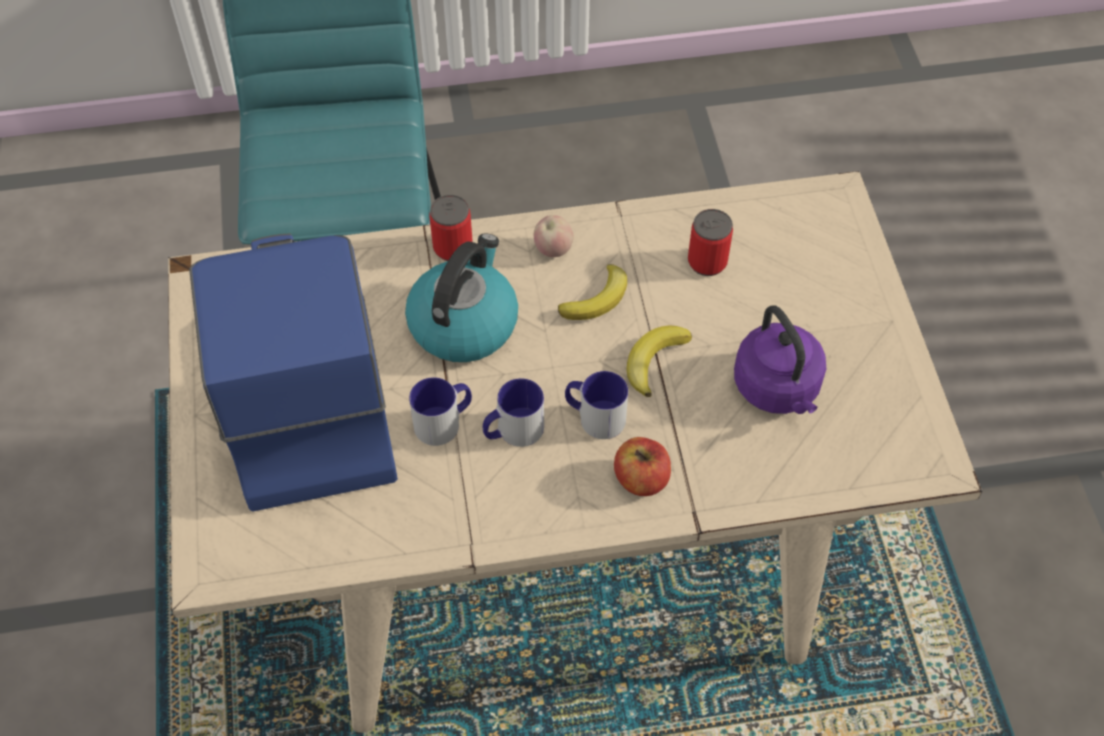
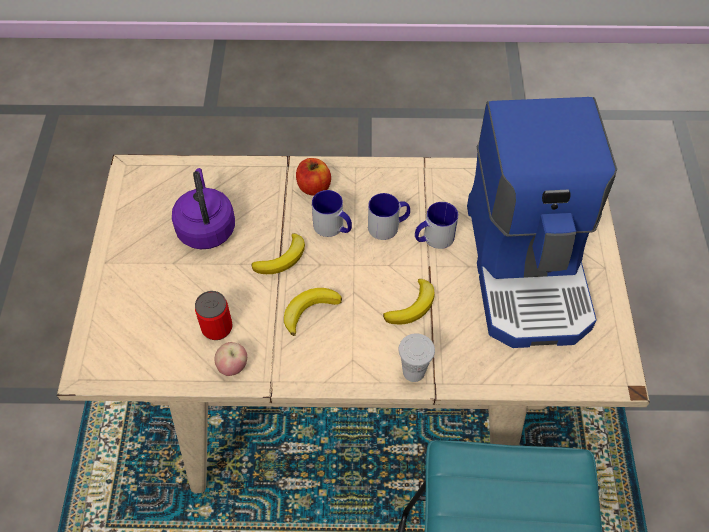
camera: 170 degrees left, 0 degrees up
(453, 248) = (413, 372): can -> white cup
(464, 323) = (412, 306): kettle -> banana
(553, 249) = (333, 357): apple -> apple (233, 367)

